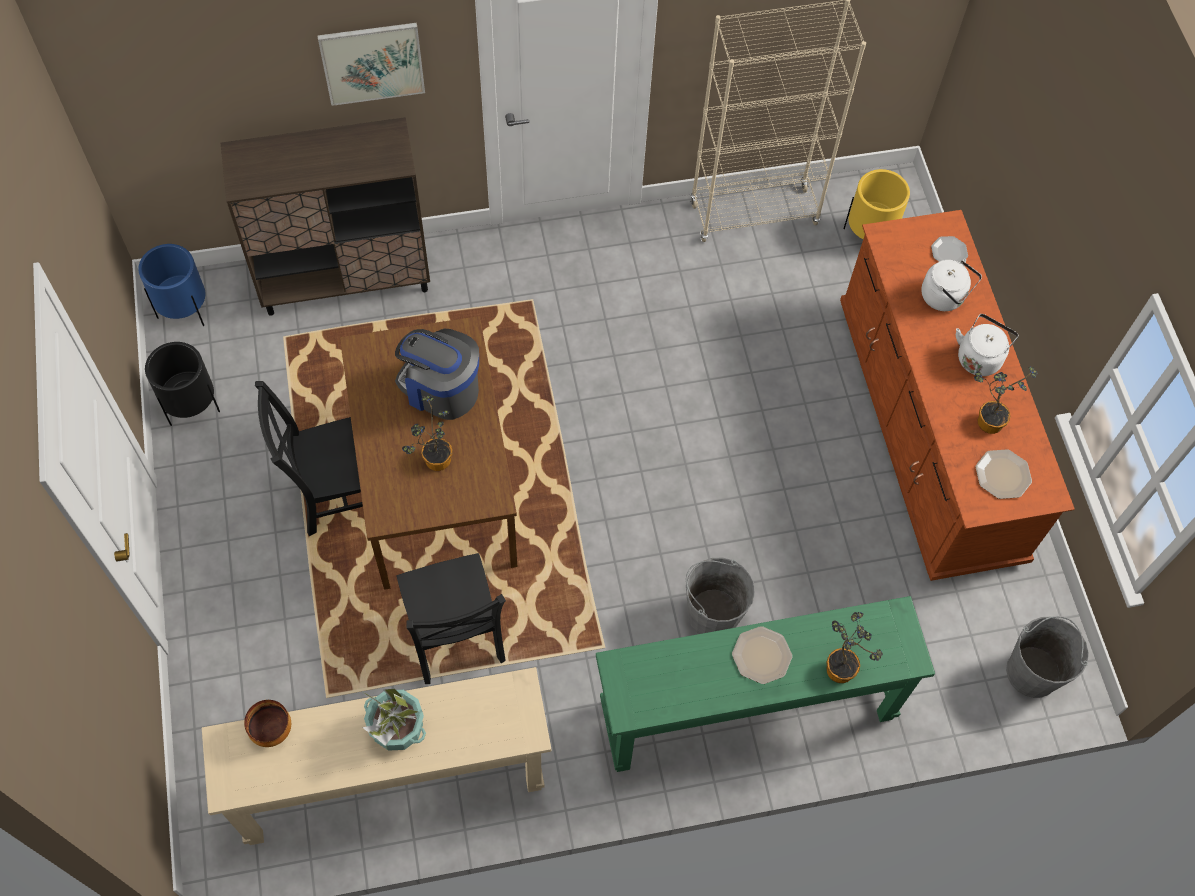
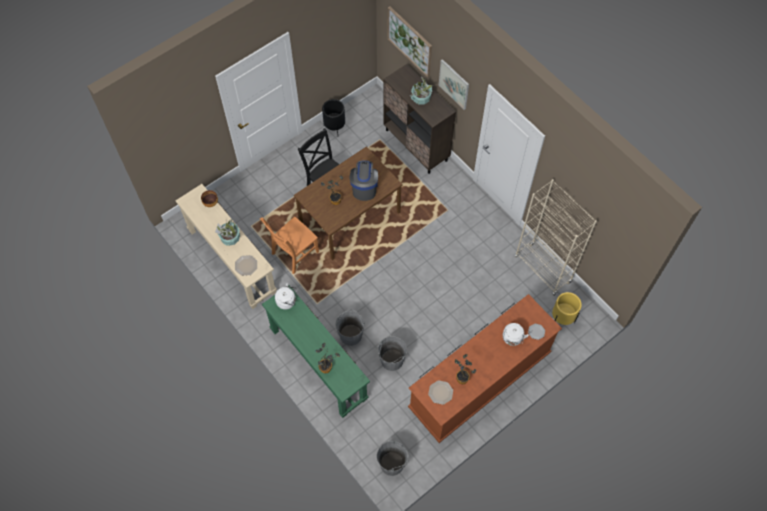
camera: 65 degrees right, 0 degrees up
(185, 310) = (371, 104): blue planter -> none
(203, 83) = (410, 41): none -> picture
(328, 158) = (421, 98): none -> potted plant
(455, 638) = (293, 254): black chair -> orange chair
(762, 656) = (316, 339): plate -> plate (246, 266)
(810, 564) = (392, 360): none -> grey bucket
(979, 357) = (491, 363): white kettle -> white kettle (287, 301)

